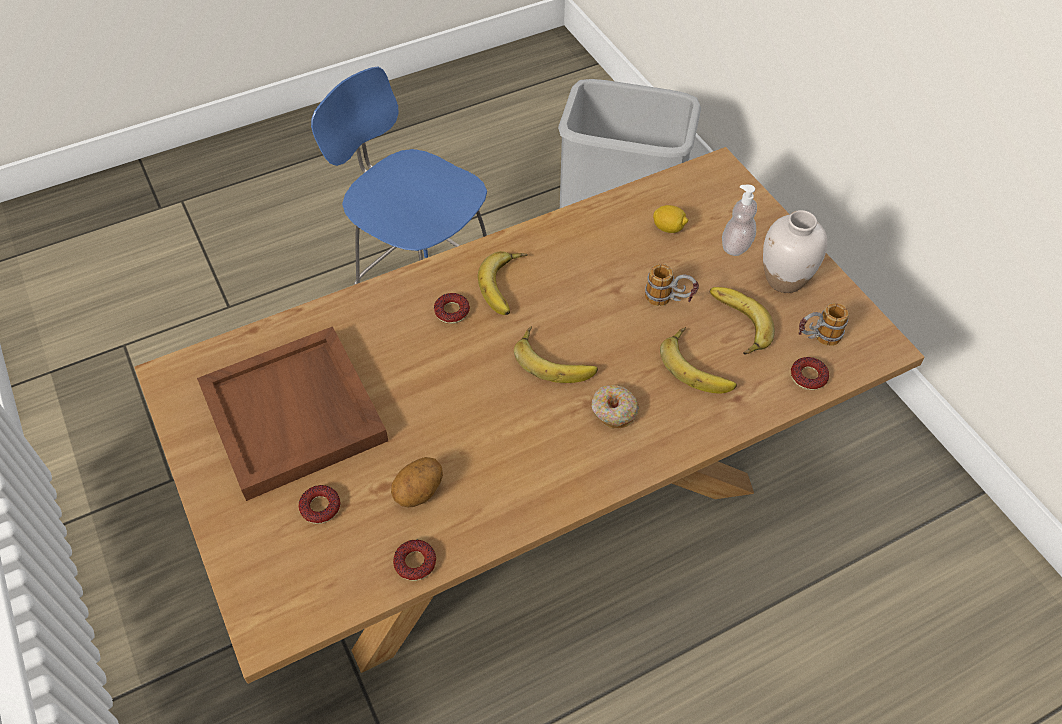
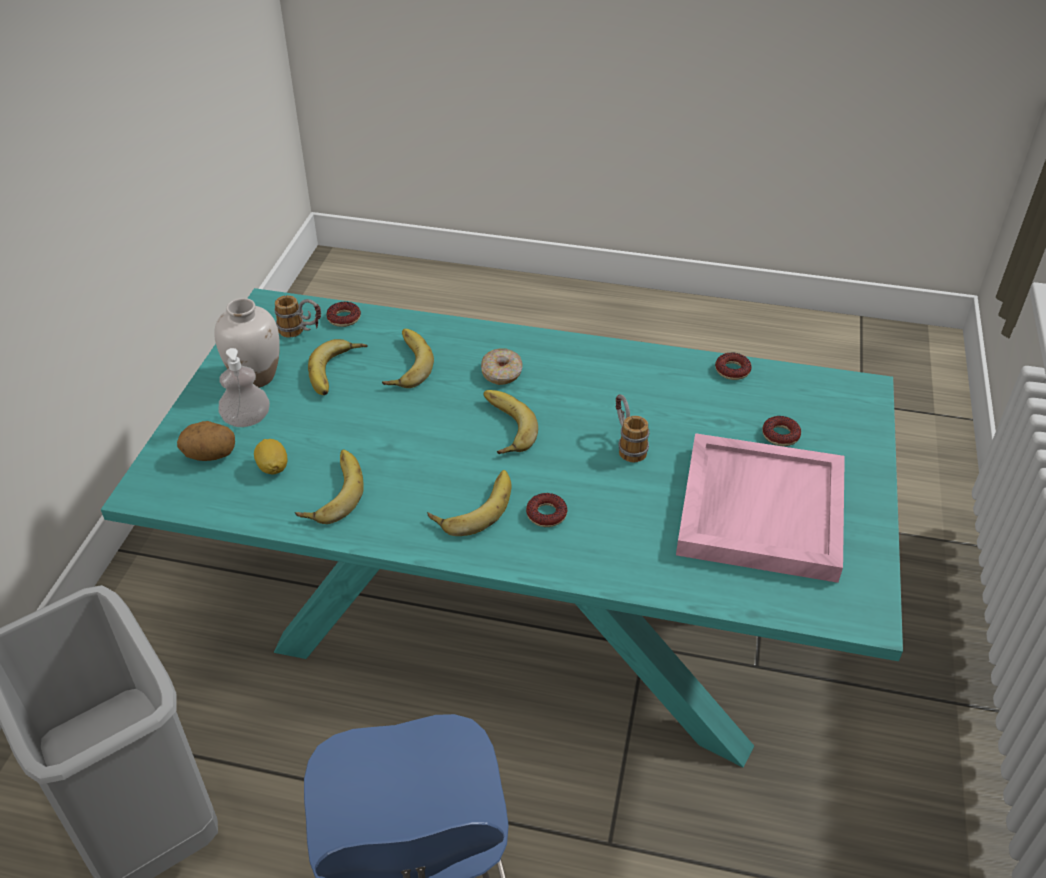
camera: 140 degrees left, 10 degrees down
(295, 415) = (759, 510): brown tray -> pink tray
(419, 493) = (696, 404): potato -> potato (210, 455)
(529, 502) = (521, 627): brown dining table -> turquoise dining table
(610, 237) = (331, 491): none -> banana
(669, 301) = (360, 414): mug -> mug (627, 444)

